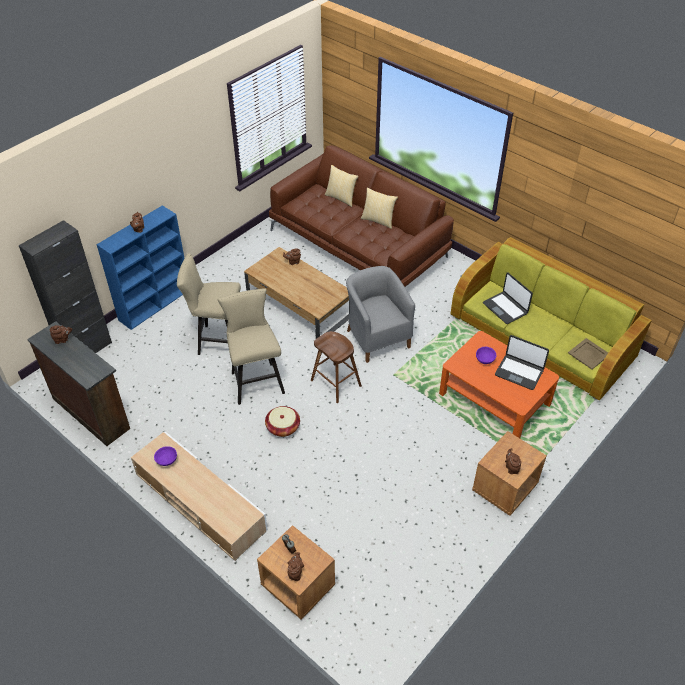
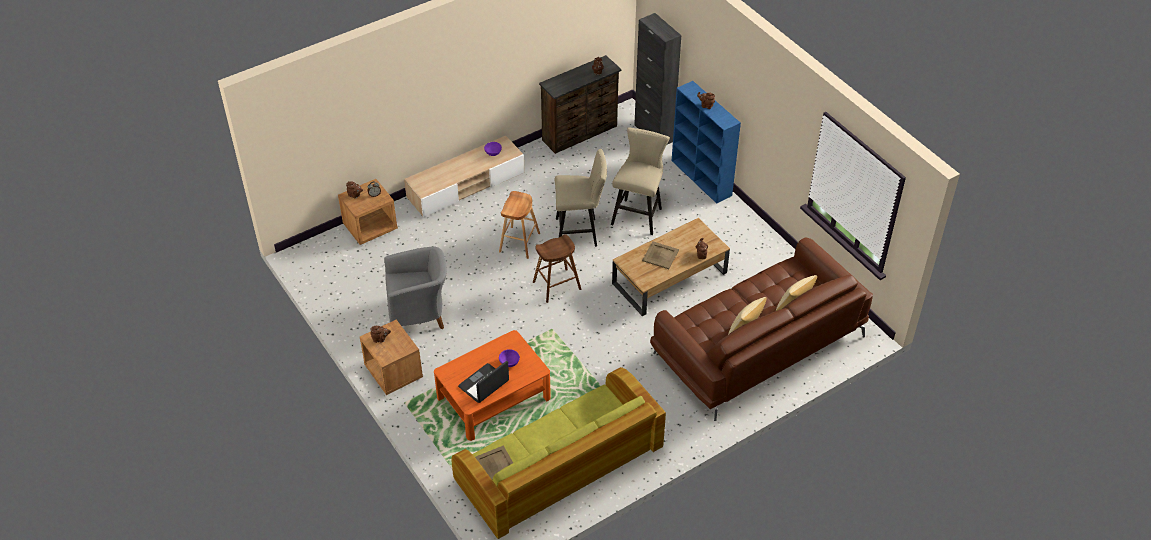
camera: 105 degrees right, 0 degrees up
(283, 427) = (519, 242): basket -> brown stool
(303, 287) = (660, 255): none -> beige tray
(376, 337) = (606, 328): grey armchair -> grey armchair (419, 313)
(505, 308) = (585, 415): laptop -> none

